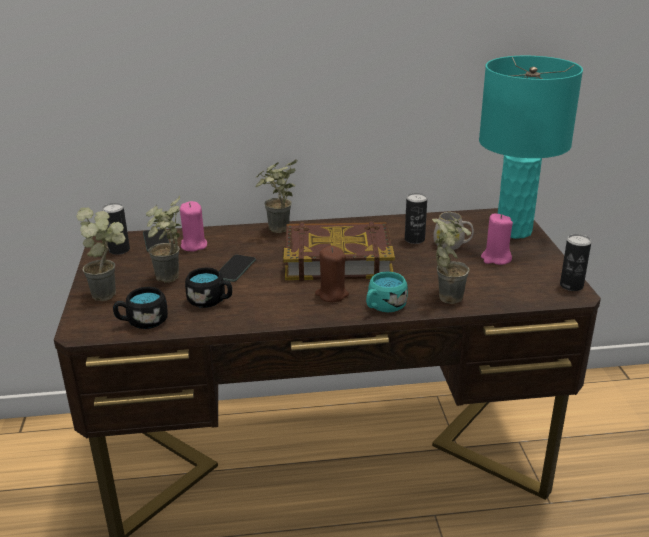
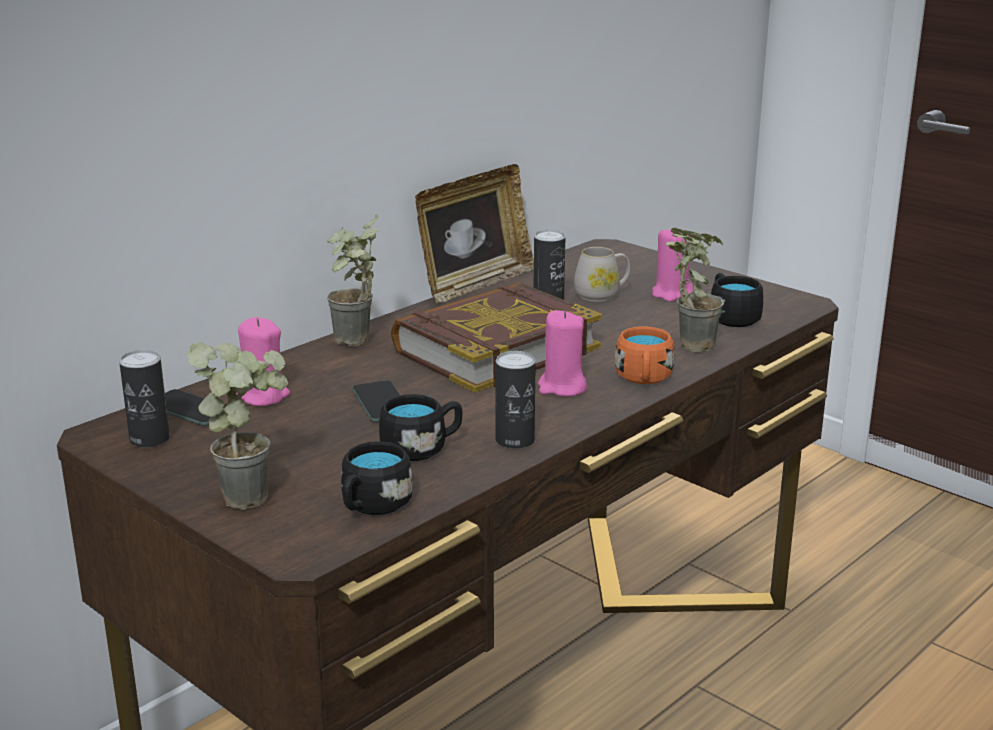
camera: 40 degrees left, 5 degrees down
(169, 281) = (313, 448): potted plant -> none
(332, 294) = (562, 387): brown candle -> pink candle
(383, 306) = (643, 379): turquoise mug -> orange mug
(393, 215) = (474, 284): none -> picture frame
(506, 287) = (731, 317): none -> black mug
(513, 230) = (638, 262): turquoise table lamp -> none
(571, 285) = (787, 296): can -> can (515, 440)

